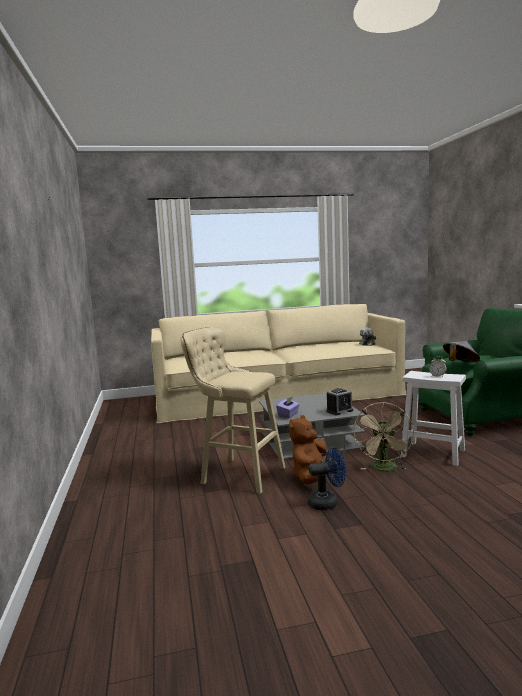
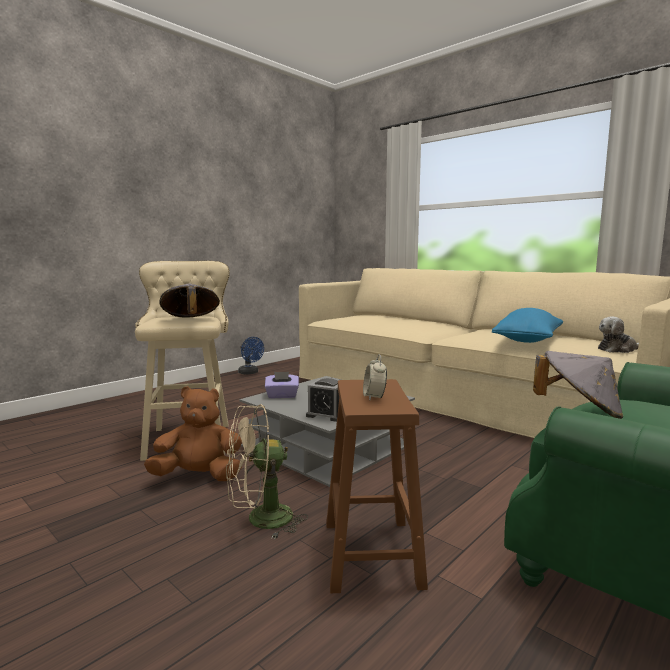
camera: 55 degrees right, 0 degrees up
(252, 374) = (190, 320): none -> grey hat
(327, 503) = (123, 503): blue fan -> blue fan (250, 373)
(331, 348) = (528, 340): none -> blue pillow
(434, 453) = (372, 554): white stool -> brown stool

